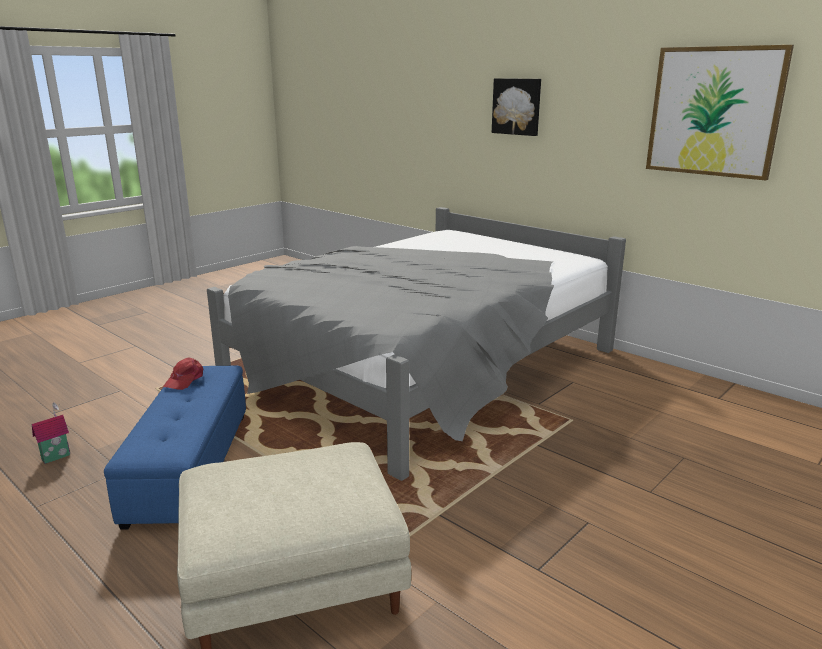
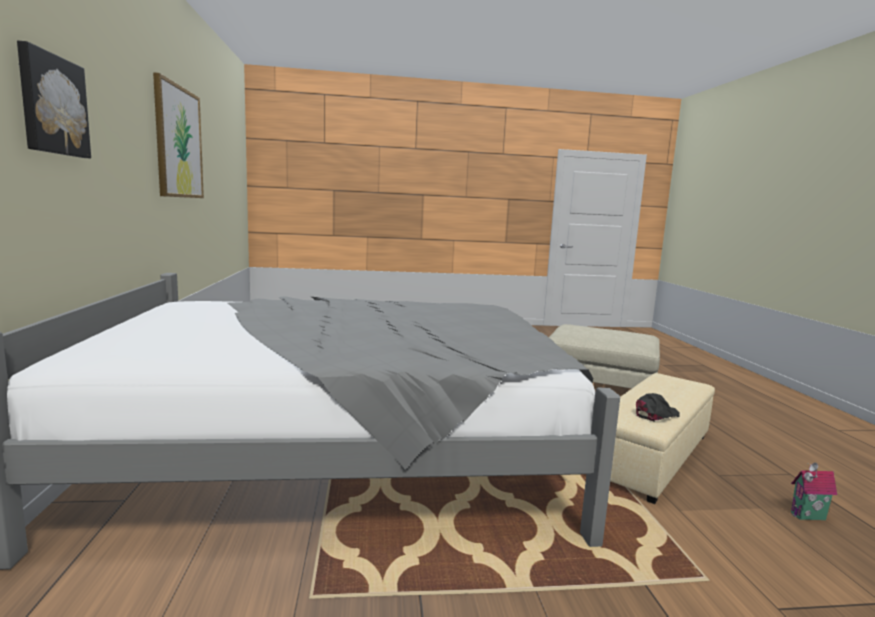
camera: 140 degrees left, 10 degrees down
(185, 380) = (656, 414): red cap -> black cap
(191, 466) = (650, 455): blue ottoman -> beige ottoman

